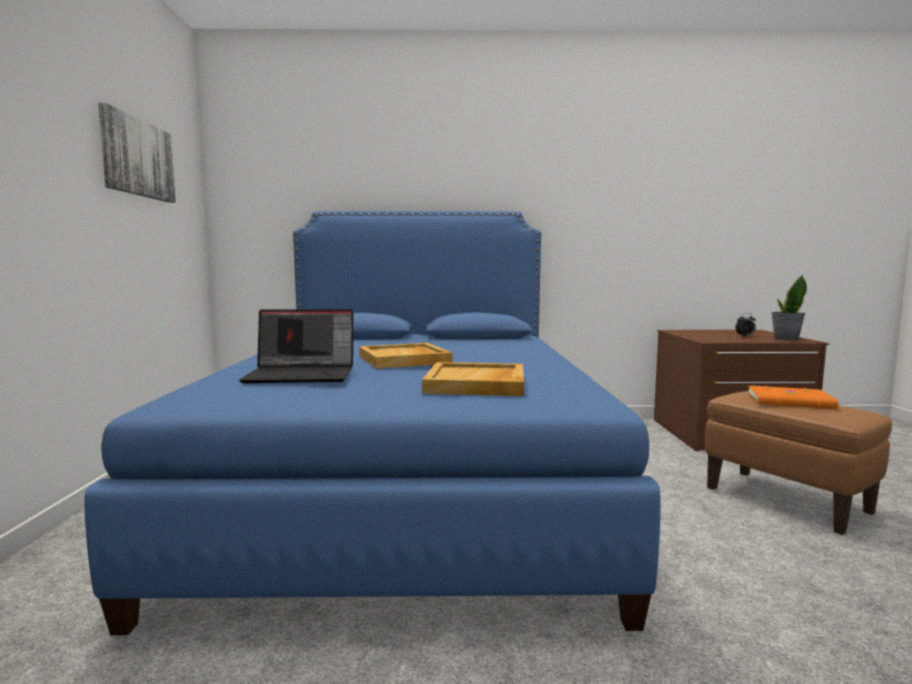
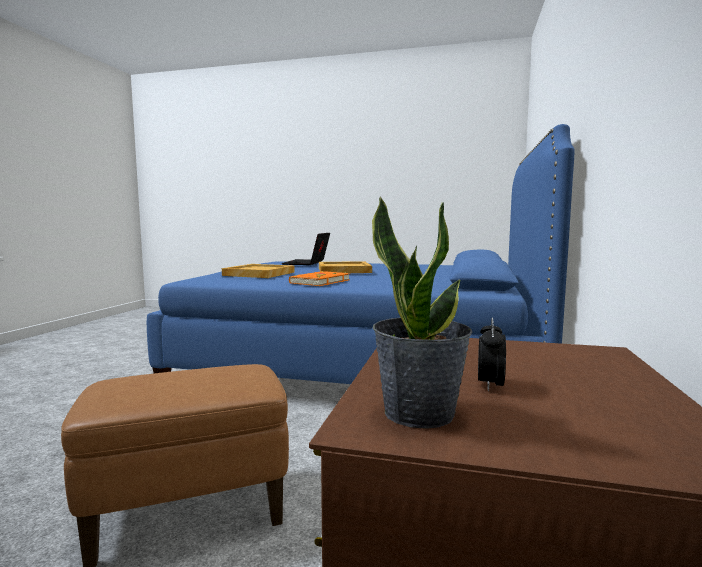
camera: 105 degrees right, 0 degrees up
(137, 158) = (437, 152): picture -> none
(791, 401) = (188, 382): orange book -> orange book (319, 281)

